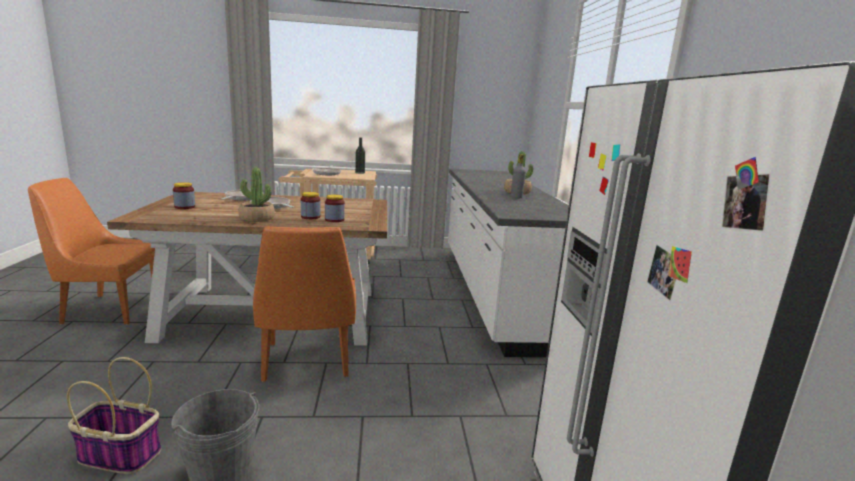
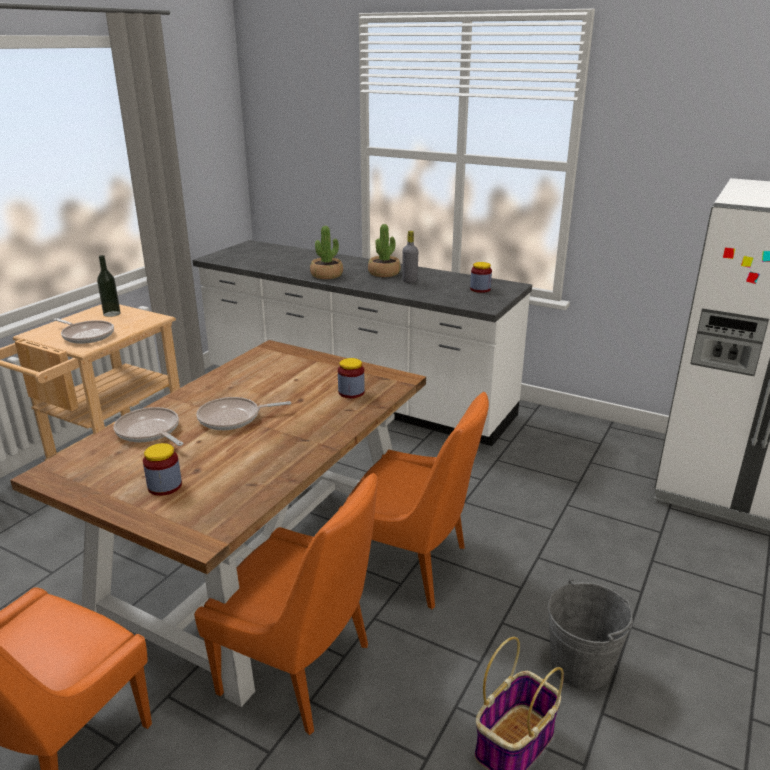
camera: 55 degrees left, 10 degrees up
(179, 351) = (301, 671): none -> orange chair
(256, 218) = (299, 439): potted plant -> potted plant (326, 275)
(310, 217) = (323, 403): jar -> jar (480, 289)

